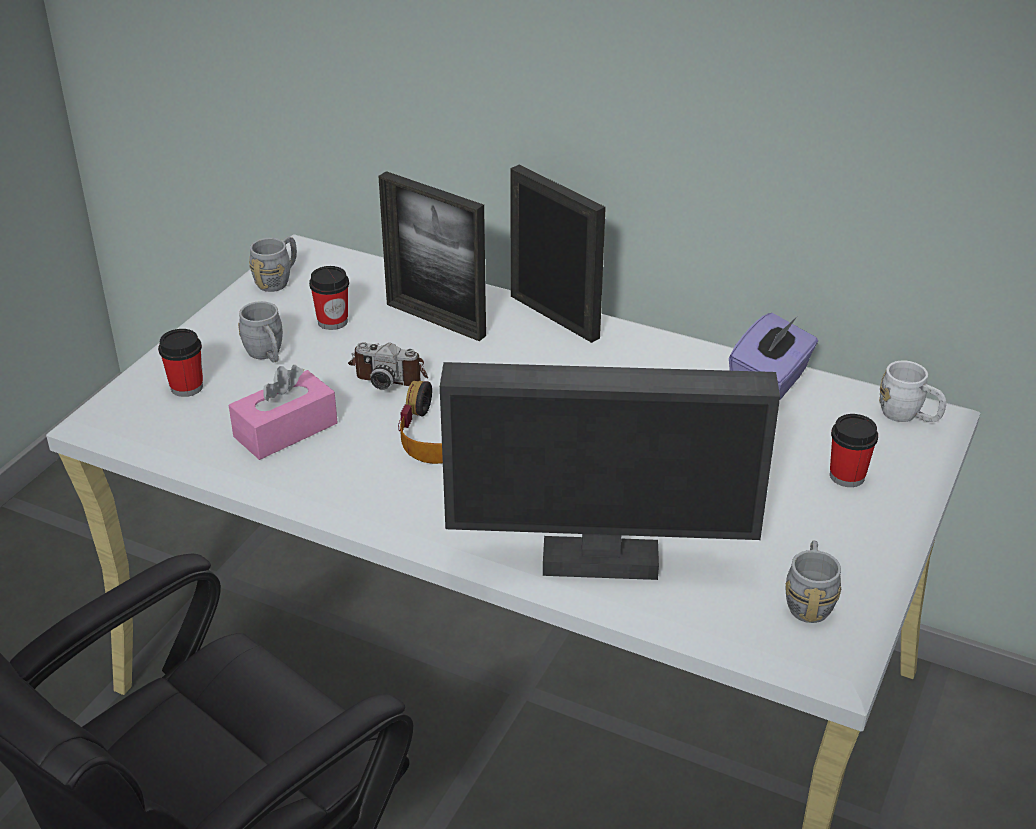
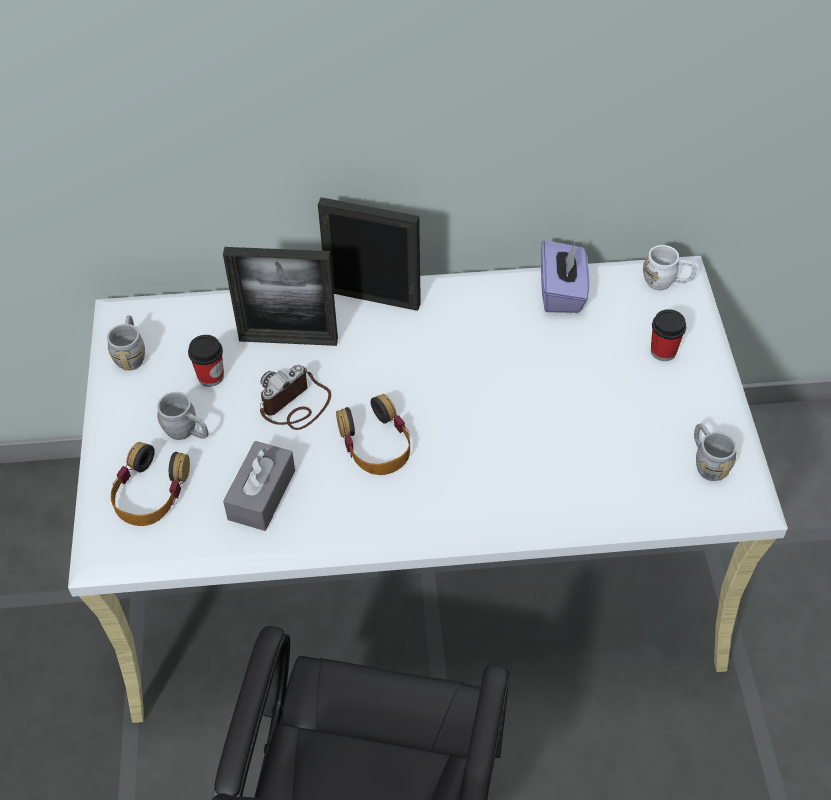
camera: 30 degrees left, 15 degrees up
(187, 387) = (150, 492): cup -> headphones
(285, 430) = (261, 495): pink tissue box -> grey tissue box
(390, 372) = (295, 405): camera -> camera turned 150 degrees clockwise
(600, 561) = (563, 498): monitor -> none

